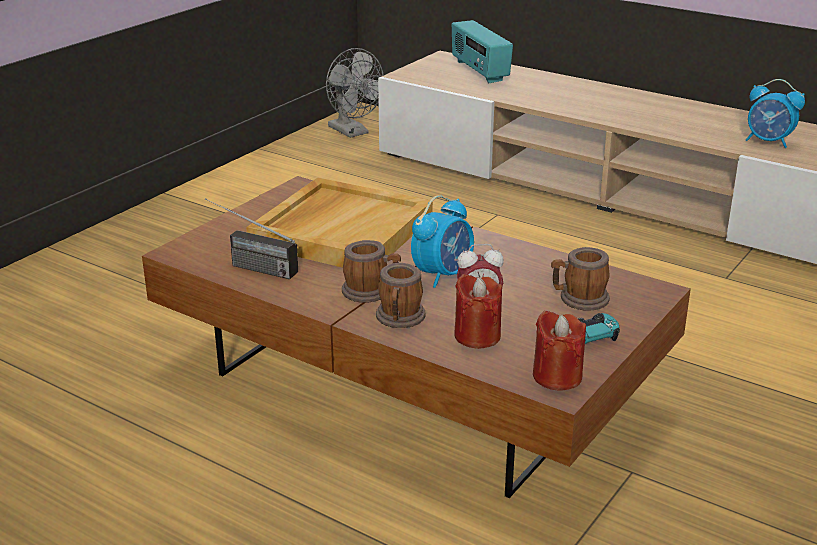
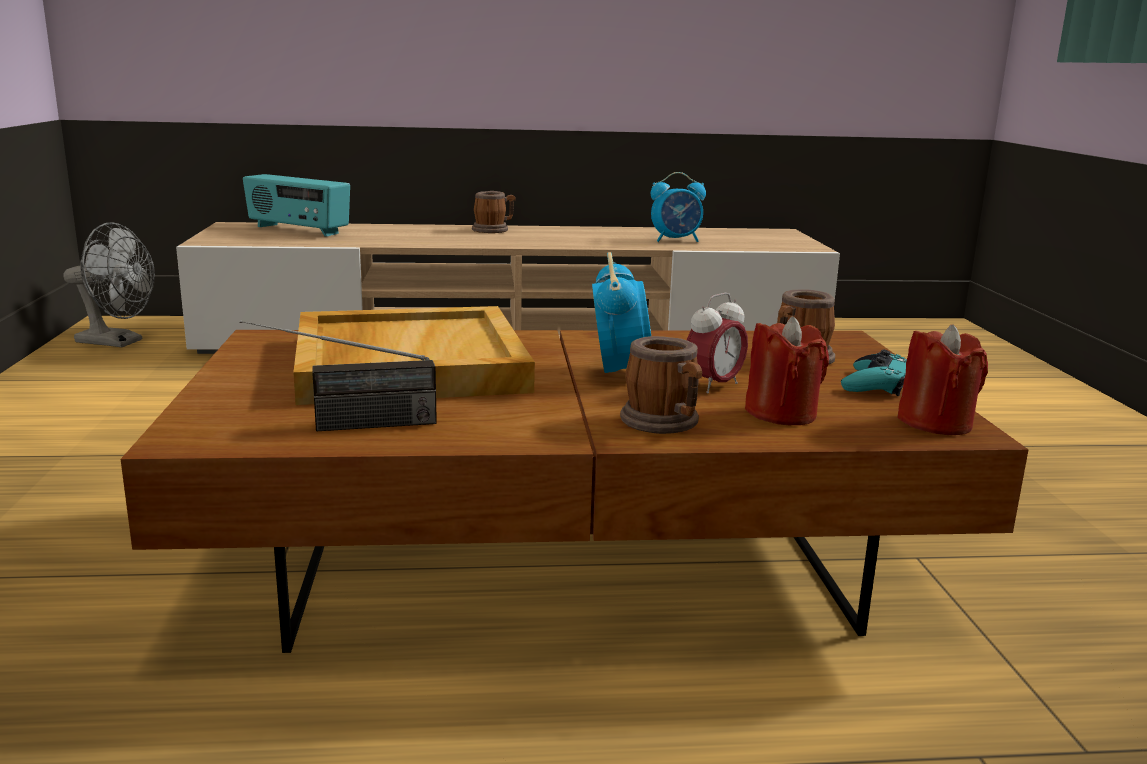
camera: 40 degrees left, 10 degrees down
(371, 291) = (572, 408): mug -> mug (494, 230)

